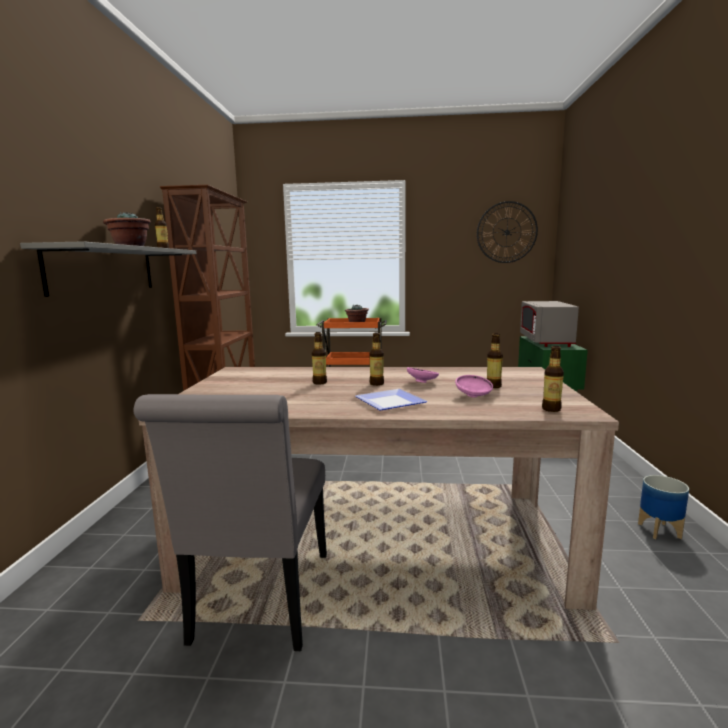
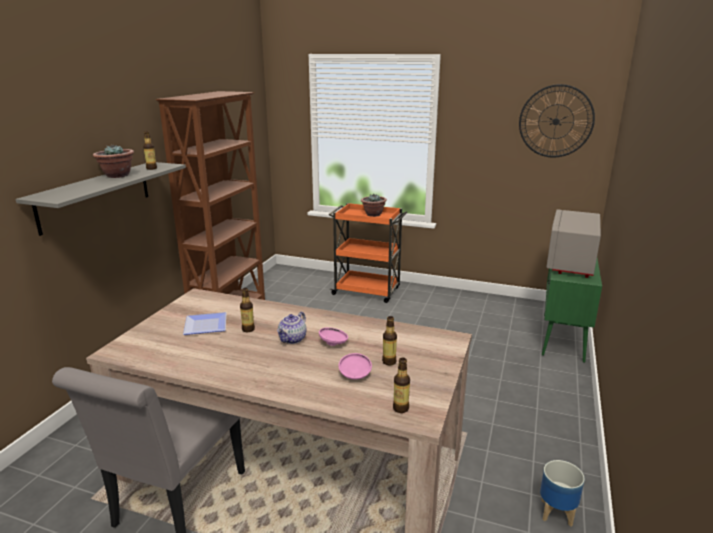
camera: 15 degrees right, 10 degrees up
(376, 384) = (293, 339): bottle -> teapot
(392, 402) = (280, 373): plate -> plate (207, 326)

